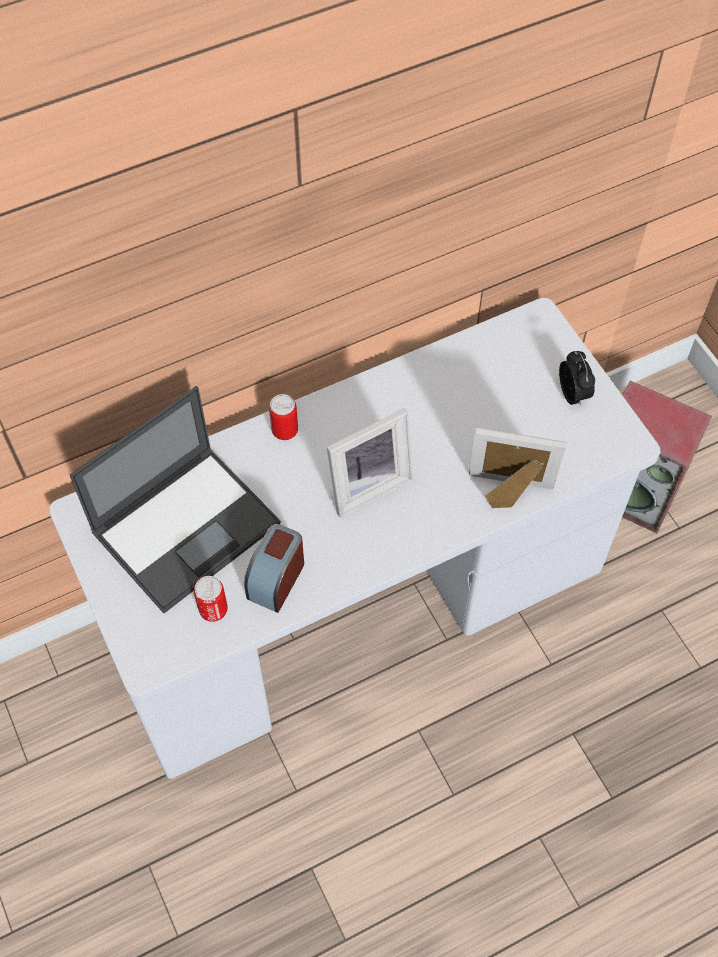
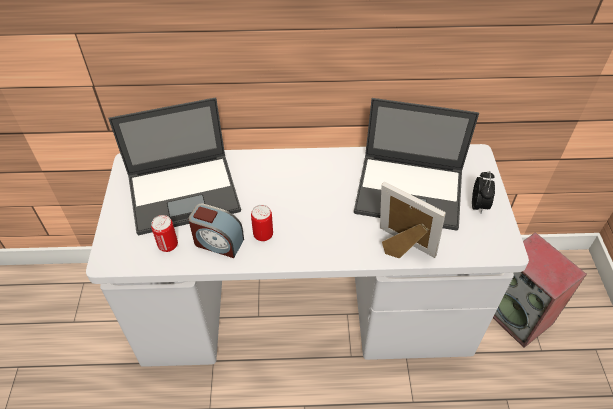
camera: 25 degrees right, 10 degrees down
(276, 579) = (218, 242): alarm clock -> alarm clock turned 120 degrees counterclockwise
(285, 431) = (276, 162): can -> can (263, 235)
(366, 484) = (309, 209): picture frame -> none
(481, 407) = (410, 191): none -> laptop

